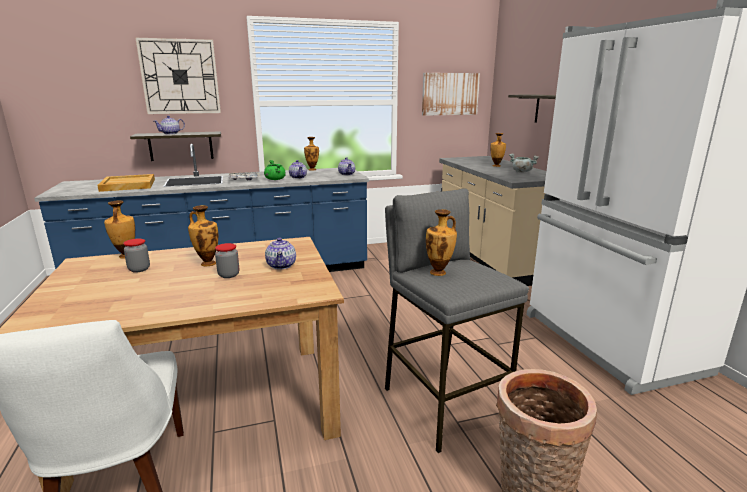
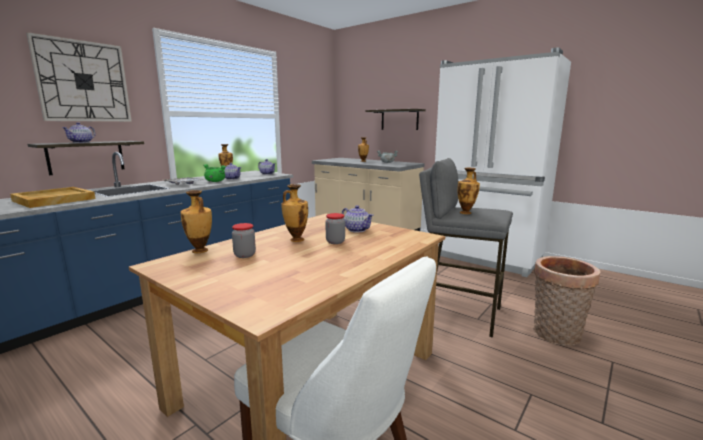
camera: 35 degrees left, 5 degrees down
(450, 94) = (311, 111): picture -> none

